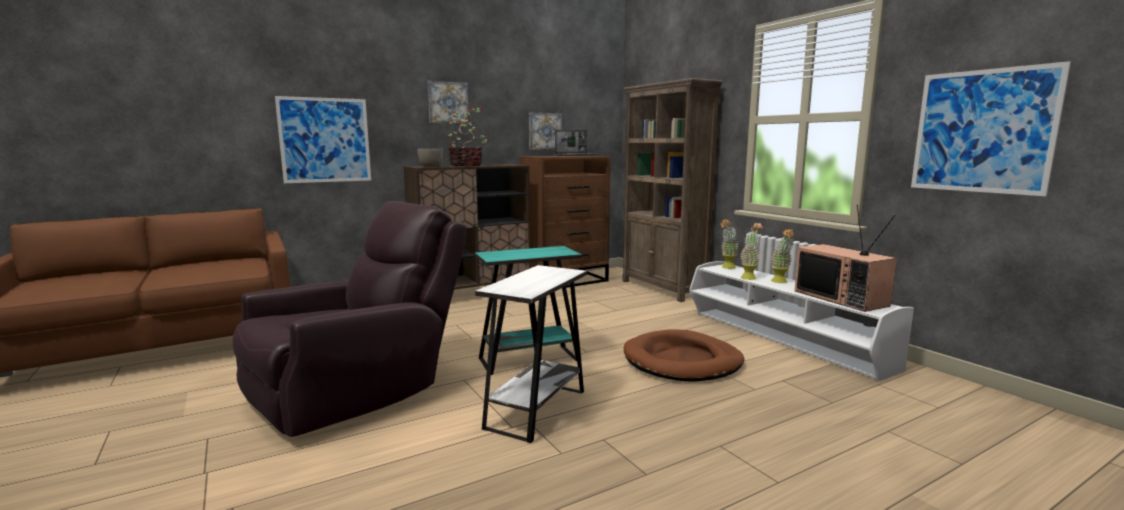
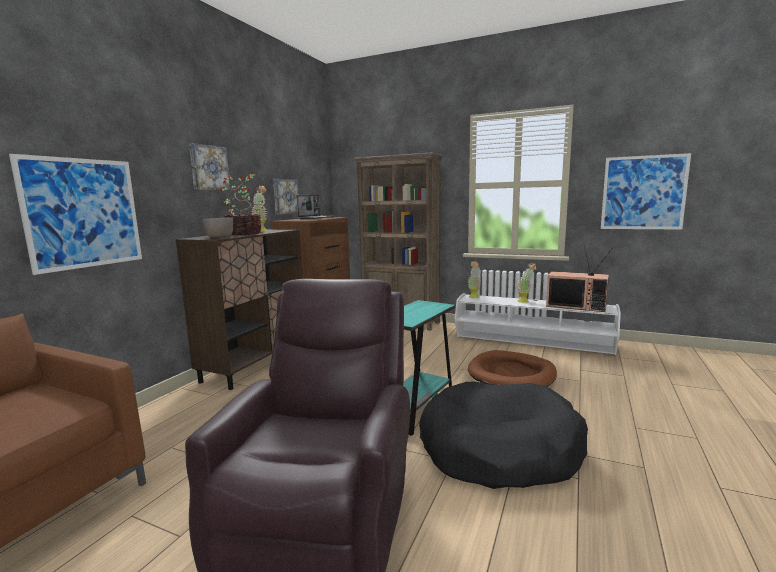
camera: 35 degrees left, 0 degrees up
(536, 409) = (499, 450): white side table -> black dog bed
(749, 277) = (502, 302): potted plant -> potted plant (261, 231)

